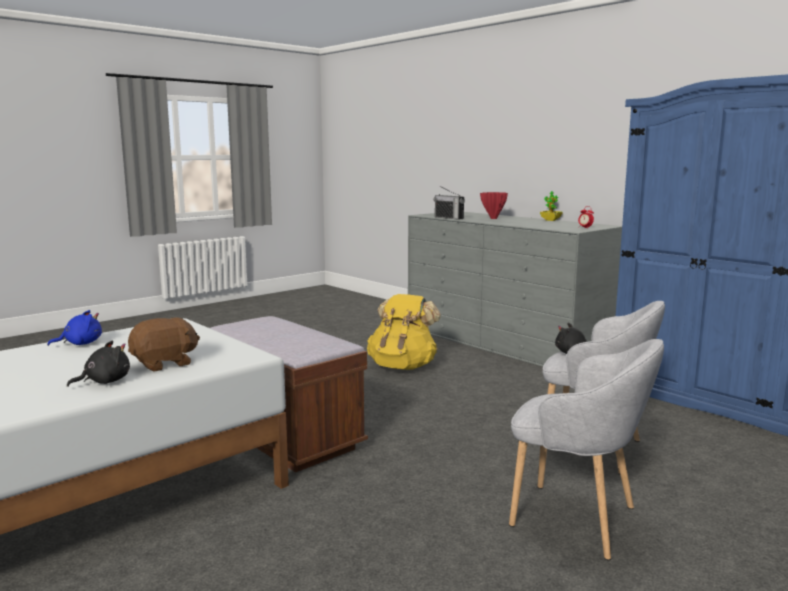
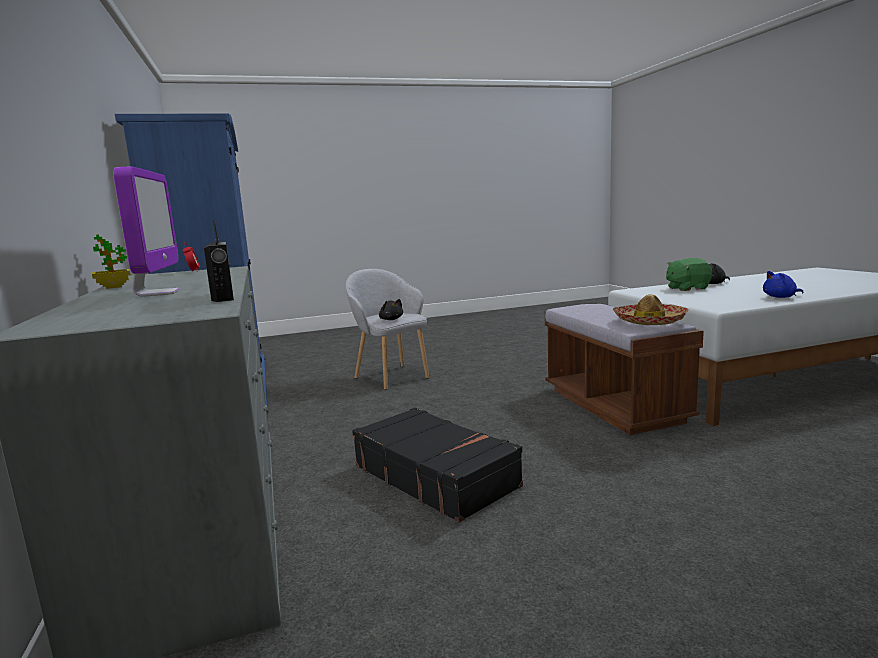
camera: 155 degrees left, 0 degrees up
(165, 364) = (687, 288): brown plush toy -> green plush toy
(248, 324) = (649, 321): none -> hat
(403, 366) = (435, 476): yellow backpack -> black suitcase
(493, 218) = (158, 293): red vase -> monitor
(577, 519) = (458, 356): grey armchair -> none

